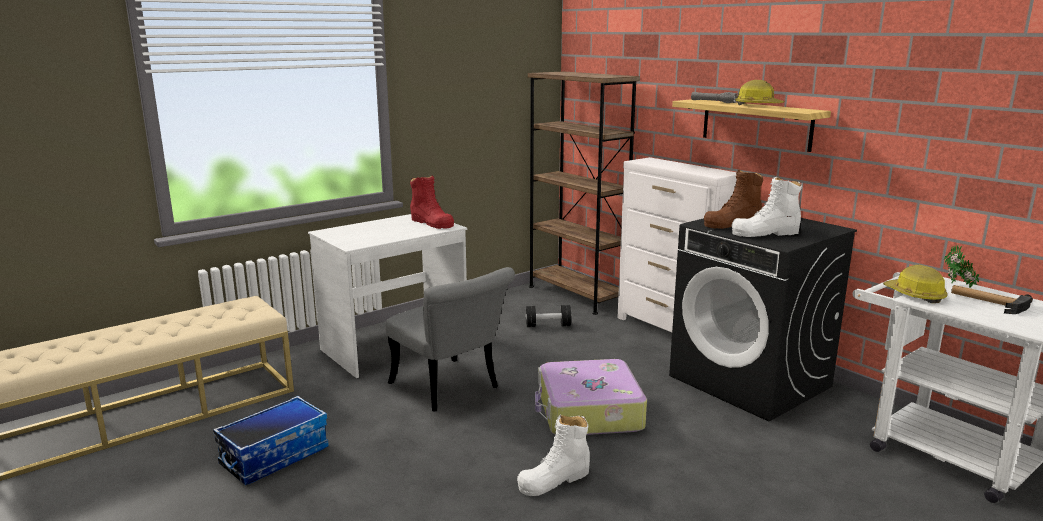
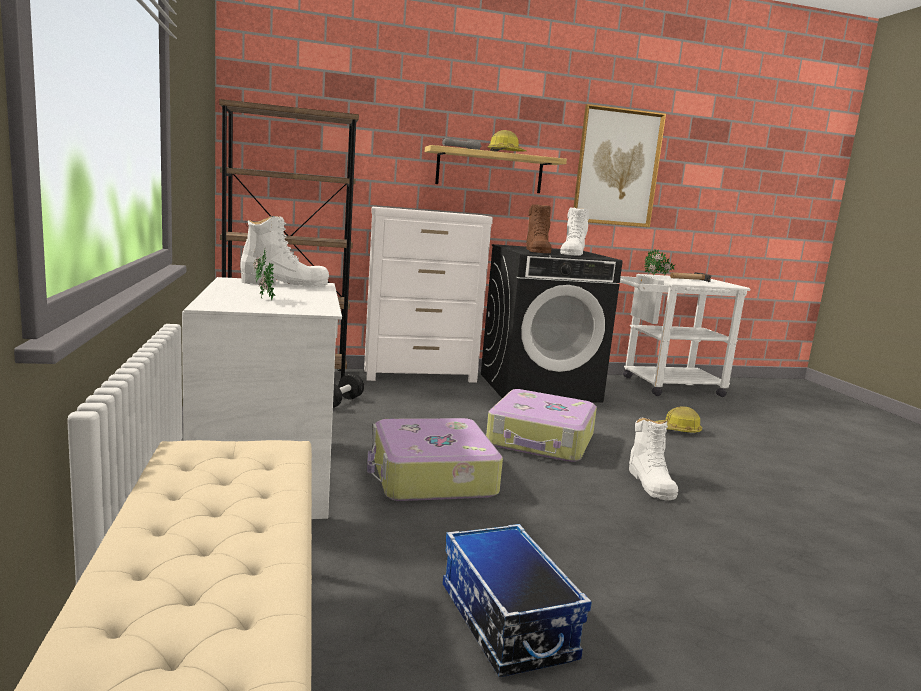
camera: 65 degrees left, 5 degrees down
(362, 233) = (265, 300): none -> potted plant
(432, 223) = (285, 283): red boot -> white boot
(451, 389) = (431, 477): grey chair -> suitcase
(914, 295) = (670, 281): hard hat -> hard hat (678, 430)
(920, 121) = (617, 167): none -> picture

